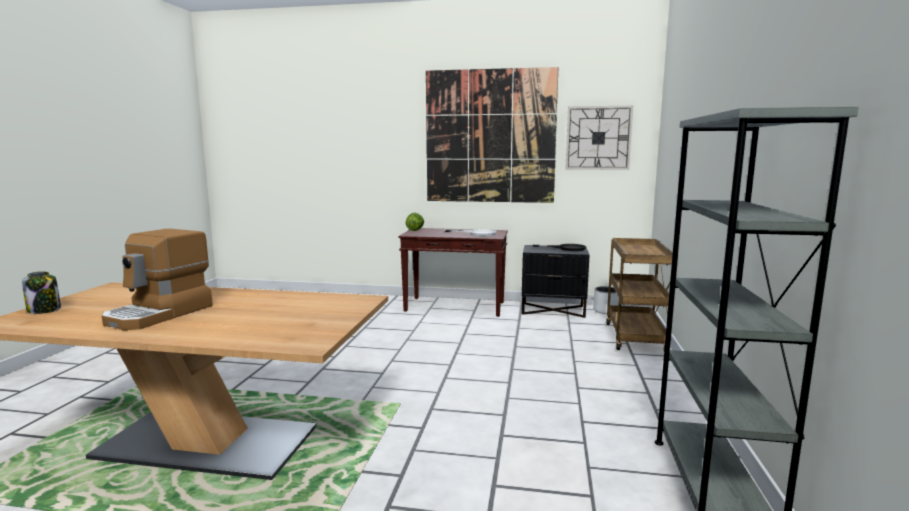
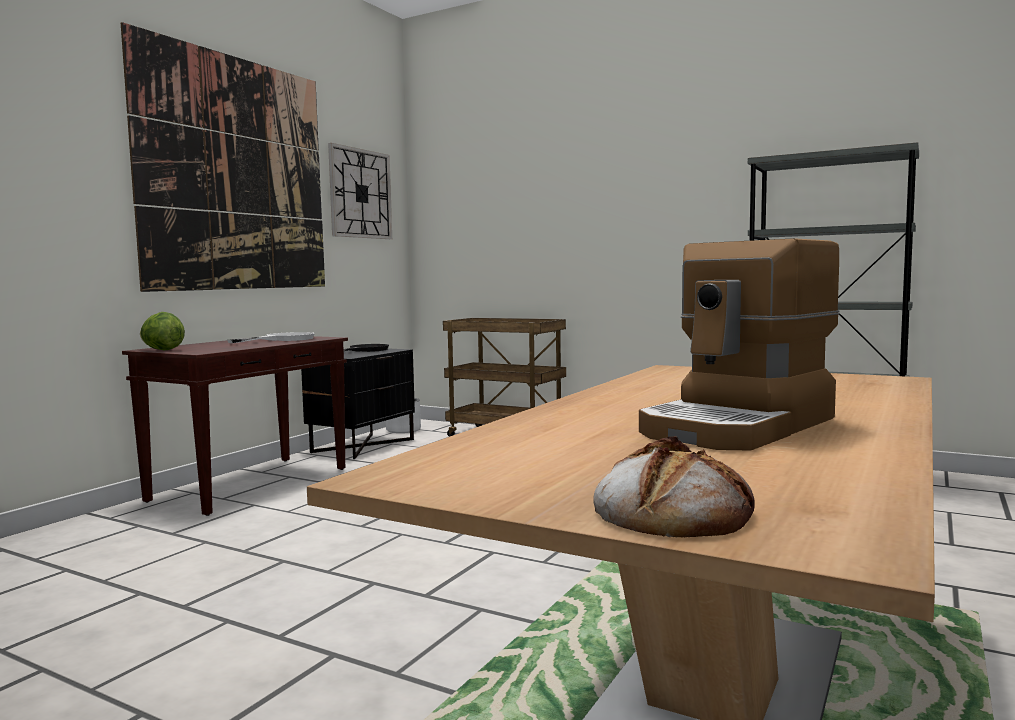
camera: 70 degrees left, 5 degrees down
(44, 310) = (671, 510): jar -> bread
(160, 314) = (740, 426): coffee machine -> coffee machine turned 90 degrees clockwise

